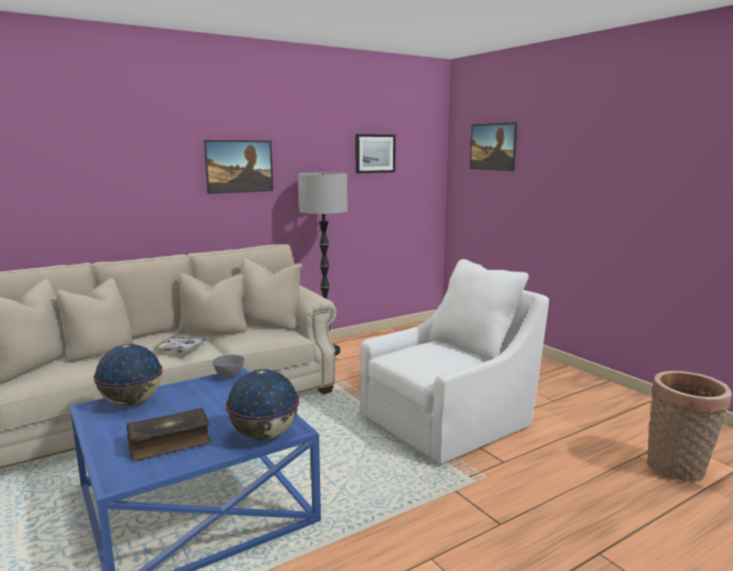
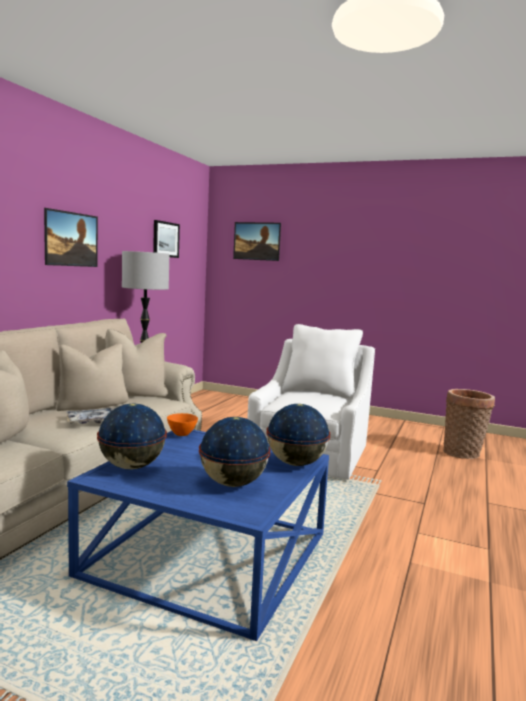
camera: 35 degrees left, 5 degrees down
(169, 443) = (233, 484): book -> globe
(229, 377) = (182, 434): grey bowl -> orange bowl

